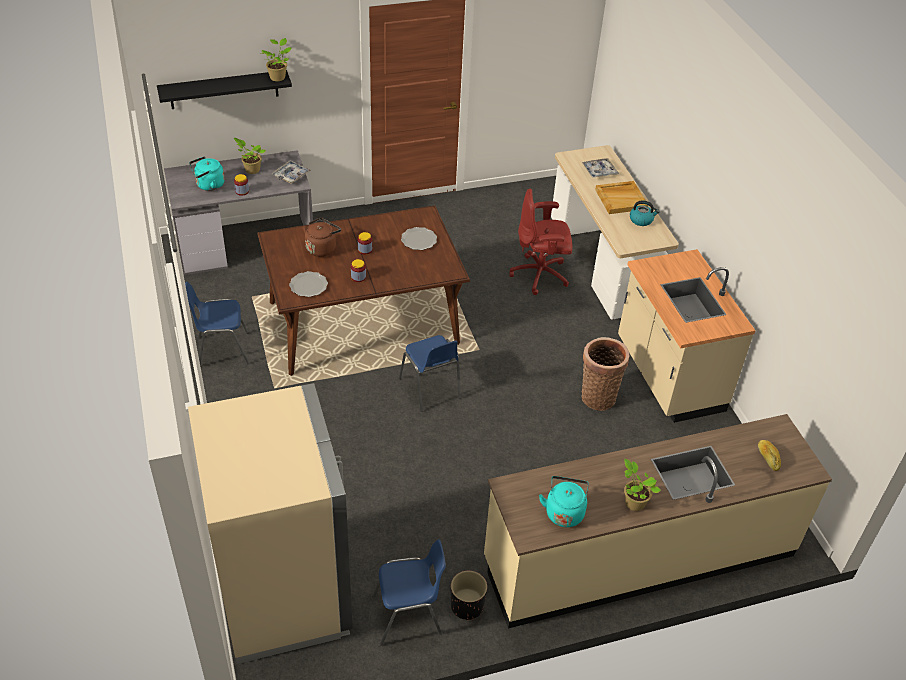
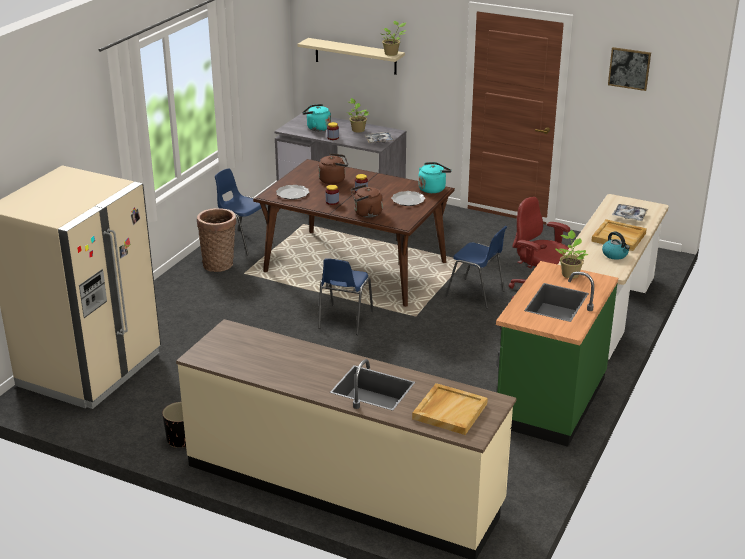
camera: 45 degrees right, 15 degrees down
(224, 89) = (355, 56): black shelf -> beige shelf
(406, 276) = (366, 213): none -> brown kettle
(409, 616) = (140, 422): blue chair -> blue chair (476, 294)
(532, 24) = (629, 68): none -> picture
(564, 512) = (242, 358): turquoise kettle -> turquoise kettle (433, 188)
(598, 395) = (467, 383): basket -> basket (219, 264)
(633, 502) = (298, 378): potted plant -> potted plant (570, 274)
(668, 376) = (549, 401): beige counter -> green counter
(768, 458) = (449, 411): bread -> beige tray

